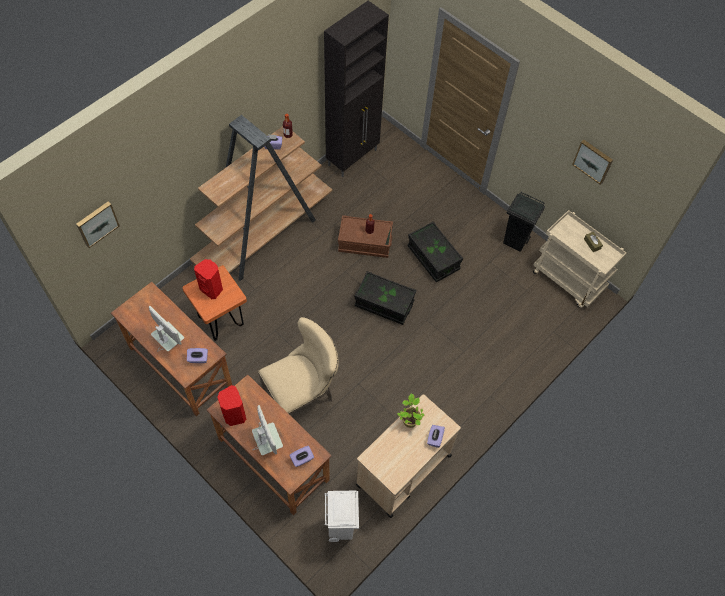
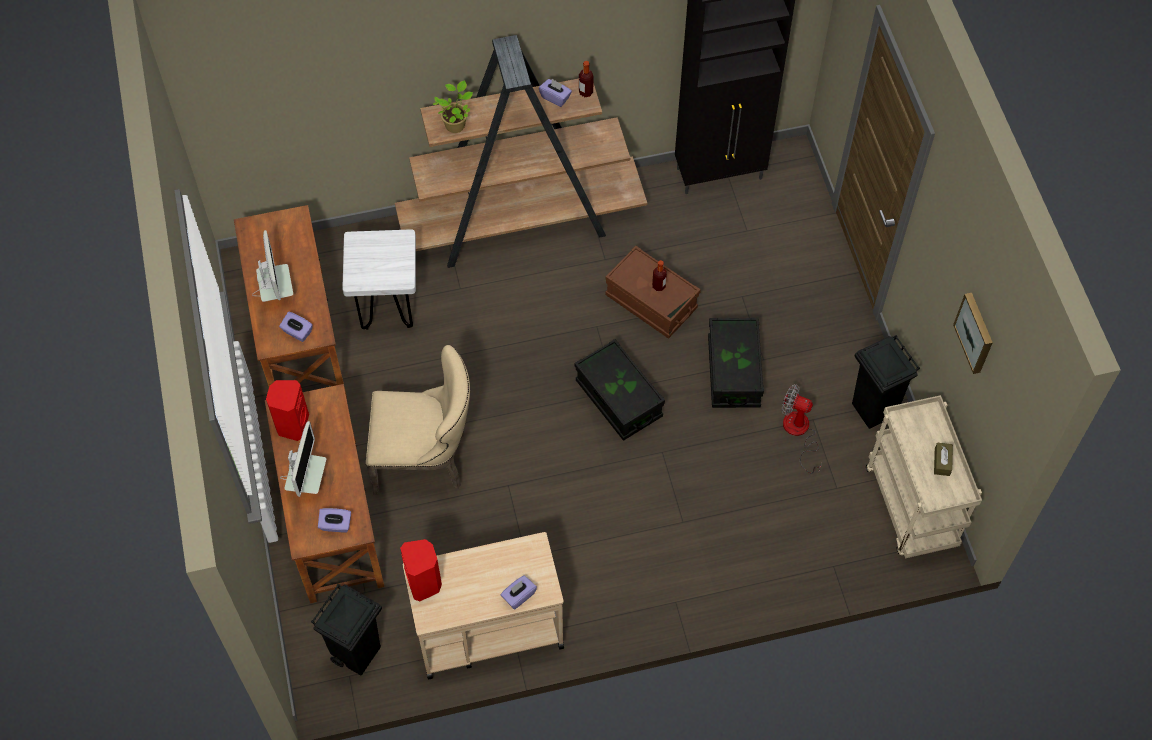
camera: 35 degrees right, 0 degrees up
(97, 223) = (255, 93): picture -> none
(212, 289) = (379, 254): red speaker -> red speaker (424, 582)
(221, 322) = (388, 310): orange stool -> white stool
(341, 527) = (358, 653): white trash can -> black trash can
(409, 420) = (503, 554): potted plant -> potted plant (455, 124)
(488, 272) = (799, 433): none -> fan

